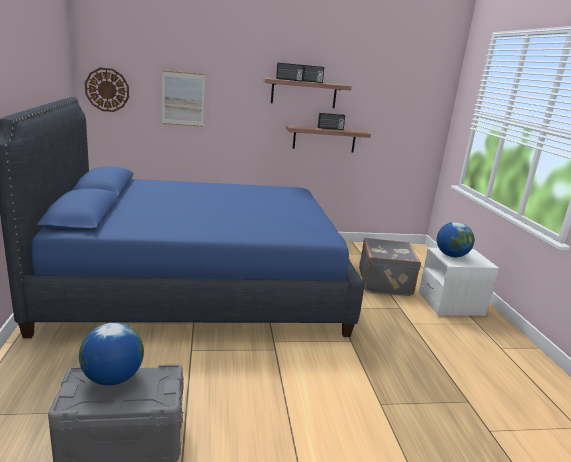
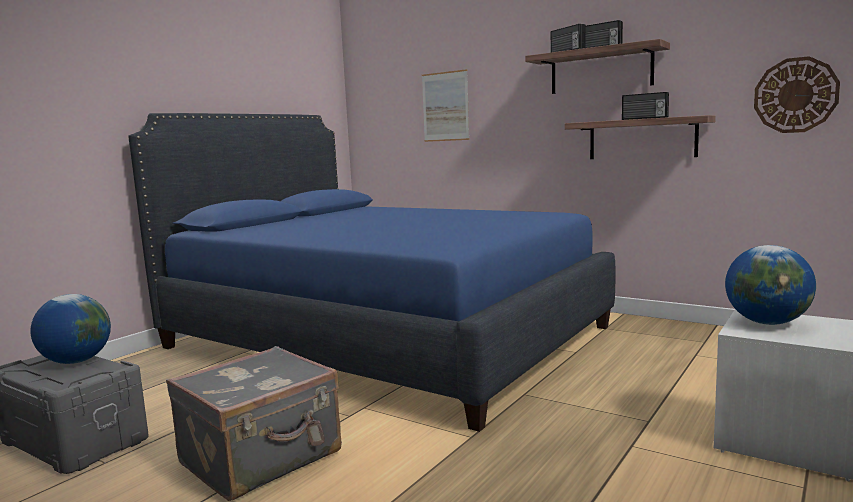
camera: 45 degrees right, 10 degrees down
(107, 90) = (372, 109): wall clock -> wall clock (795, 95)
(386, 282) = (684, 384): grey suitcase -> grey suitcase (262, 458)

